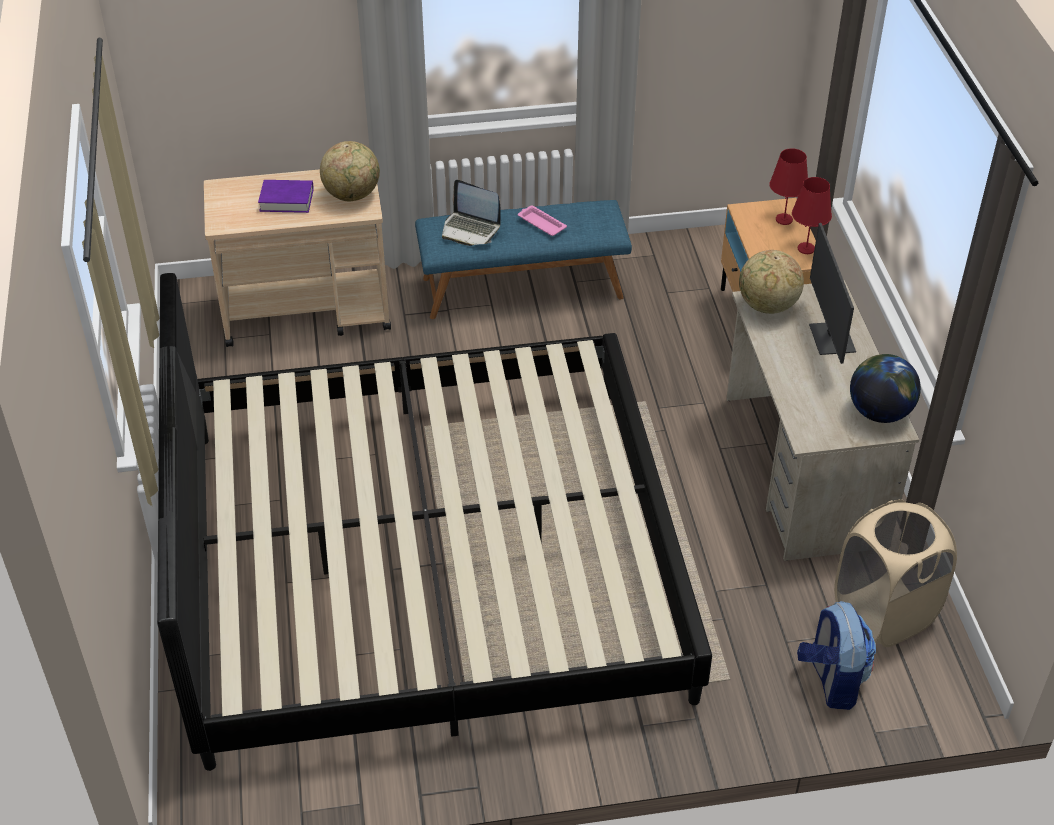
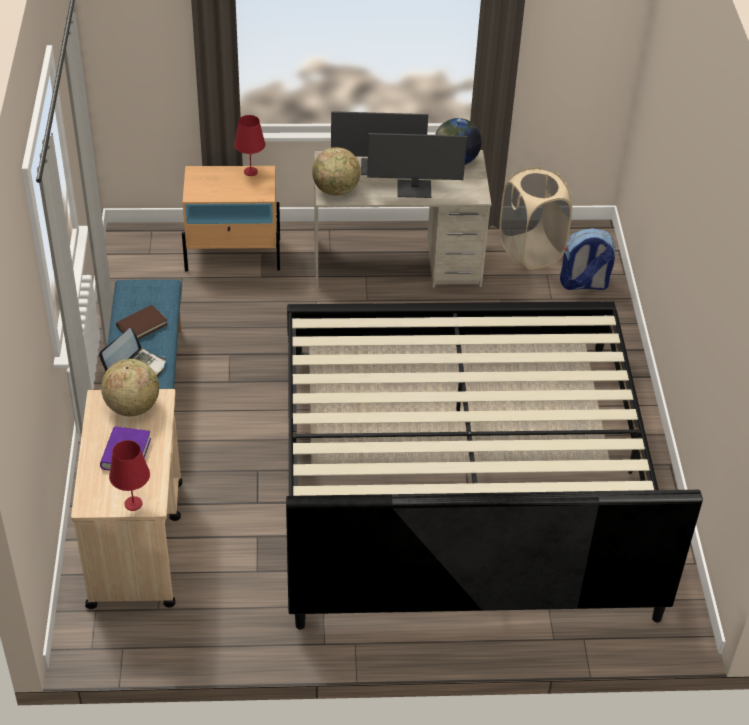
camera: 85 degrees left, 0 degrees up
(541, 223) = (142, 325): pink tray -> brown book
(784, 219) = (212, 176): red table lamp -> red table lamp (133, 503)
(797, 376) = (414, 189): none -> monitor

